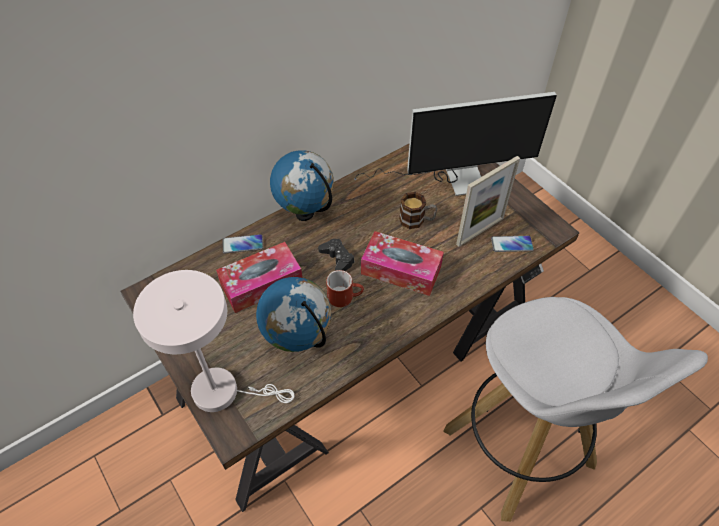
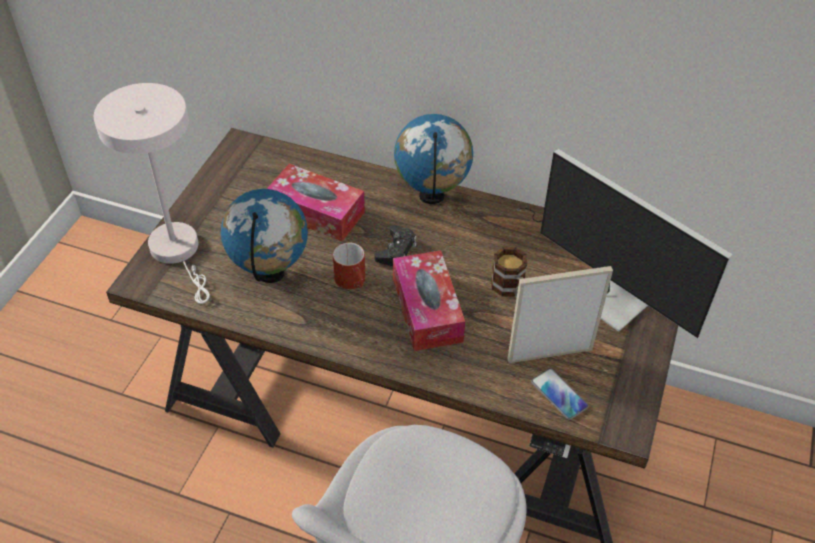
camera: 55 degrees right, 5 degrees down
(243, 244) = (351, 174): phone -> none
(480, 231) = (550, 354): picture frame -> picture frame turned 150 degrees clockwise

